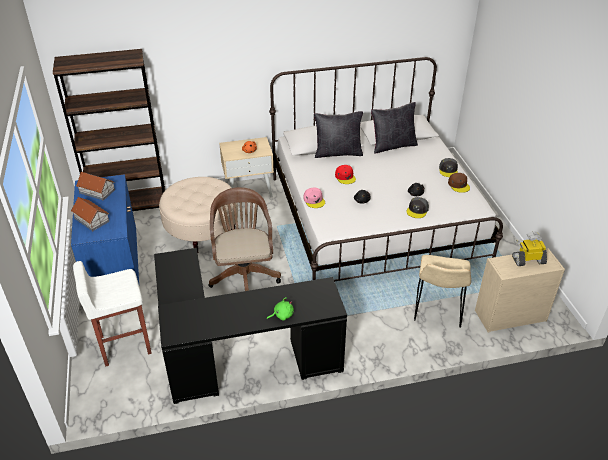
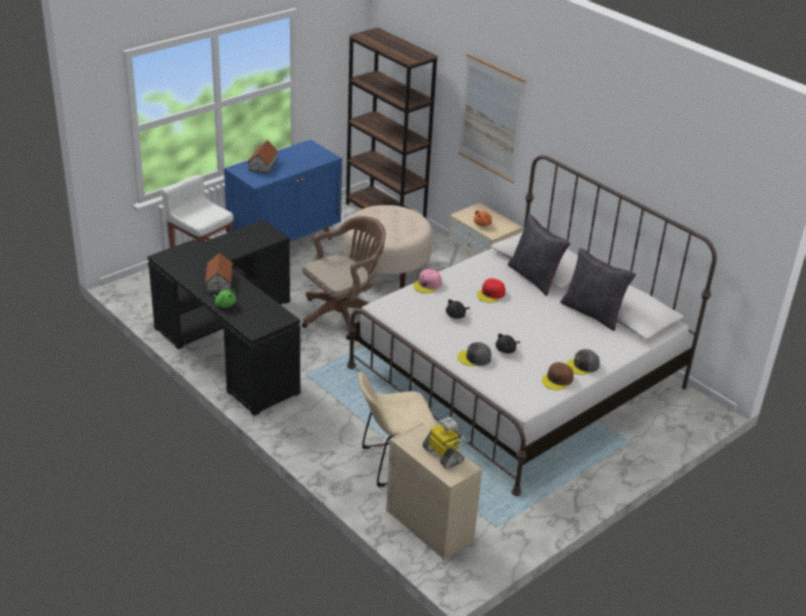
camera: 60 degrees right, 5 degrees down
(97, 191) = (304, 154): toy house -> toy house (219, 282)
(213, 72) = (491, 118): none -> picture

